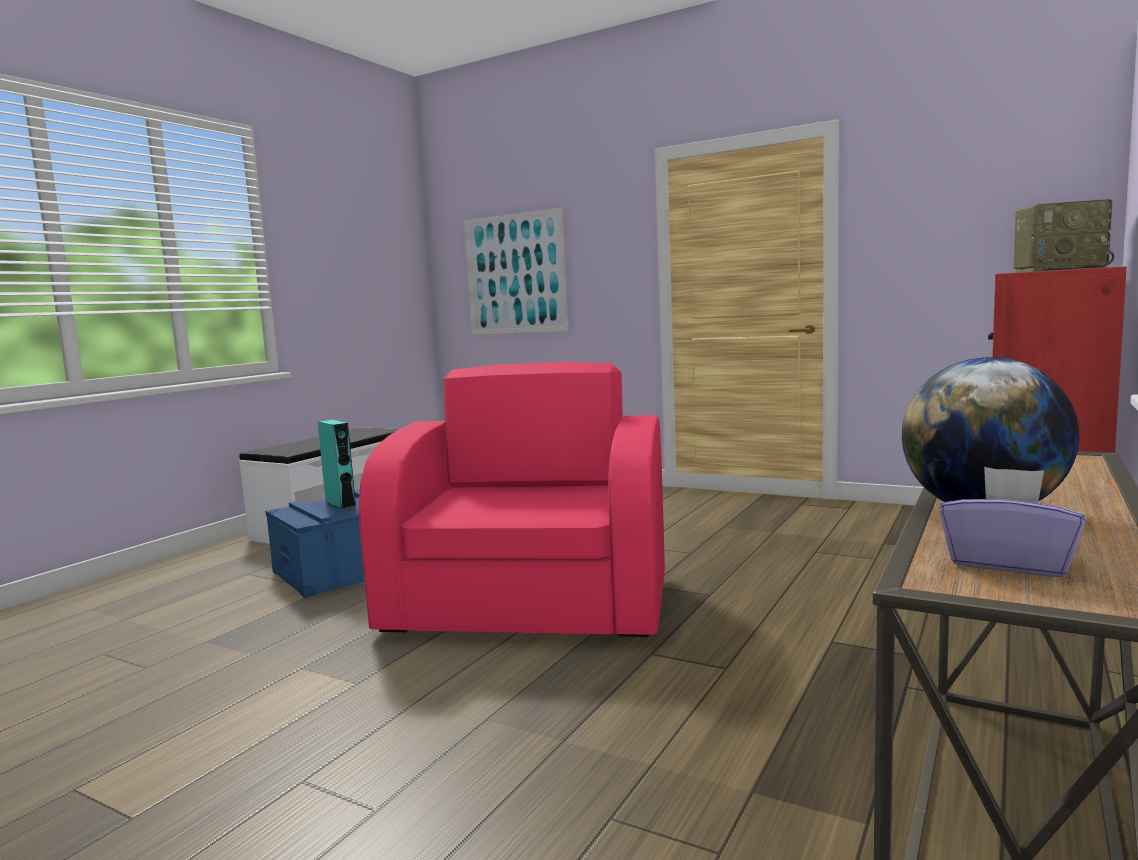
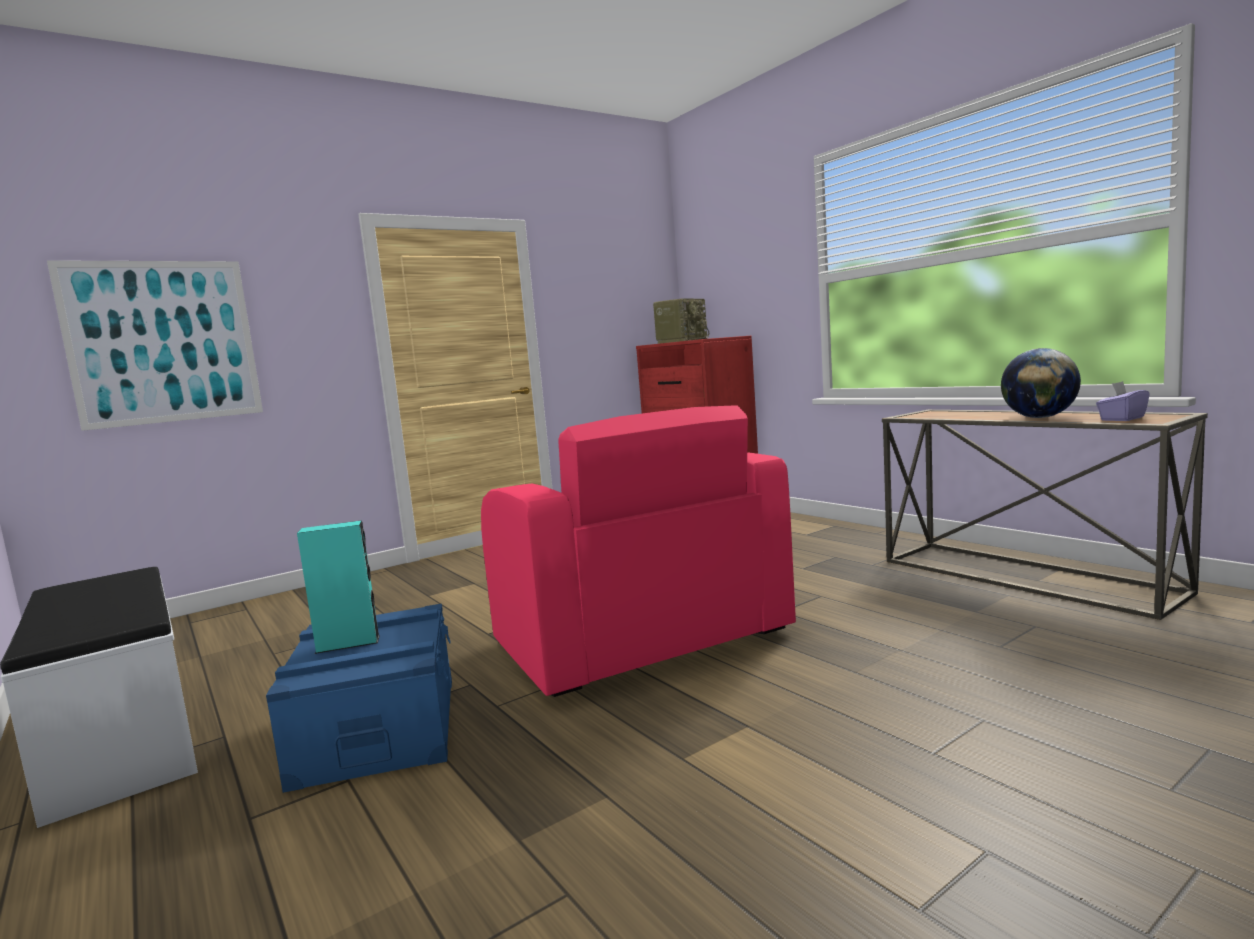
camera: 65 degrees left, 0 degrees up
(530, 605) = (640, 640): pink armchair -> pink armchair turned 150 degrees counterclockwise

